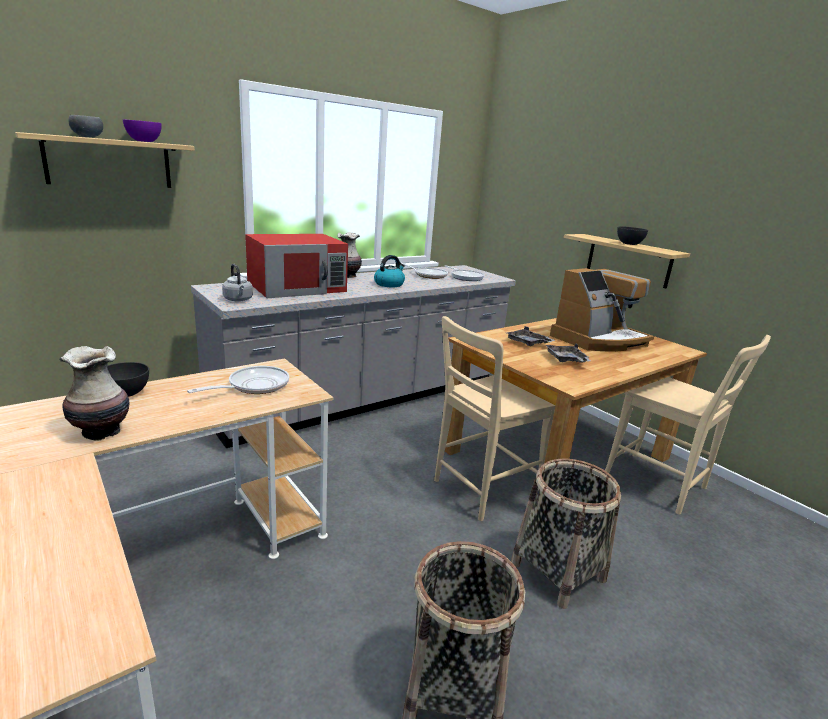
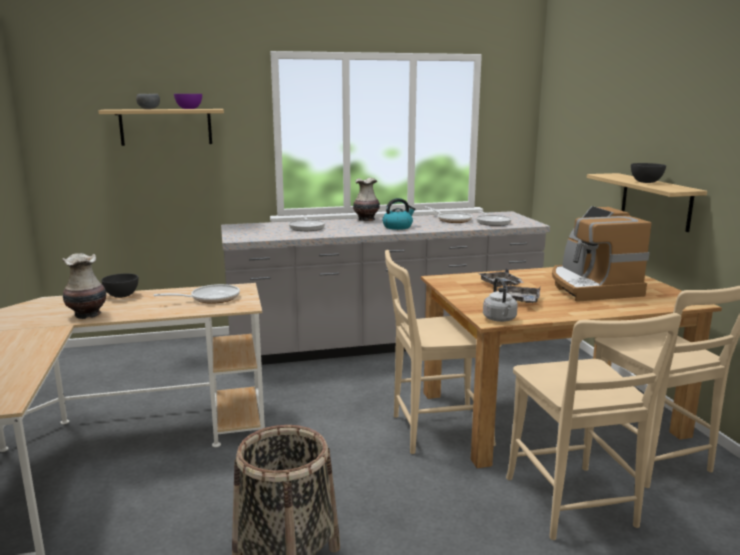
camera: 25 degrees right, 5 degrees down
(238, 300) = (244, 235): grey kettle -> grey kettle (500, 319)
(297, 287) = (307, 227): red microwave -> frying pan
(558, 572) = (453, 505): basket -> none
(598, 340) = (591, 287): coffee machine -> coffee machine turned 90 degrees clockwise
(646, 547) = (573, 506): none -> beige chair

